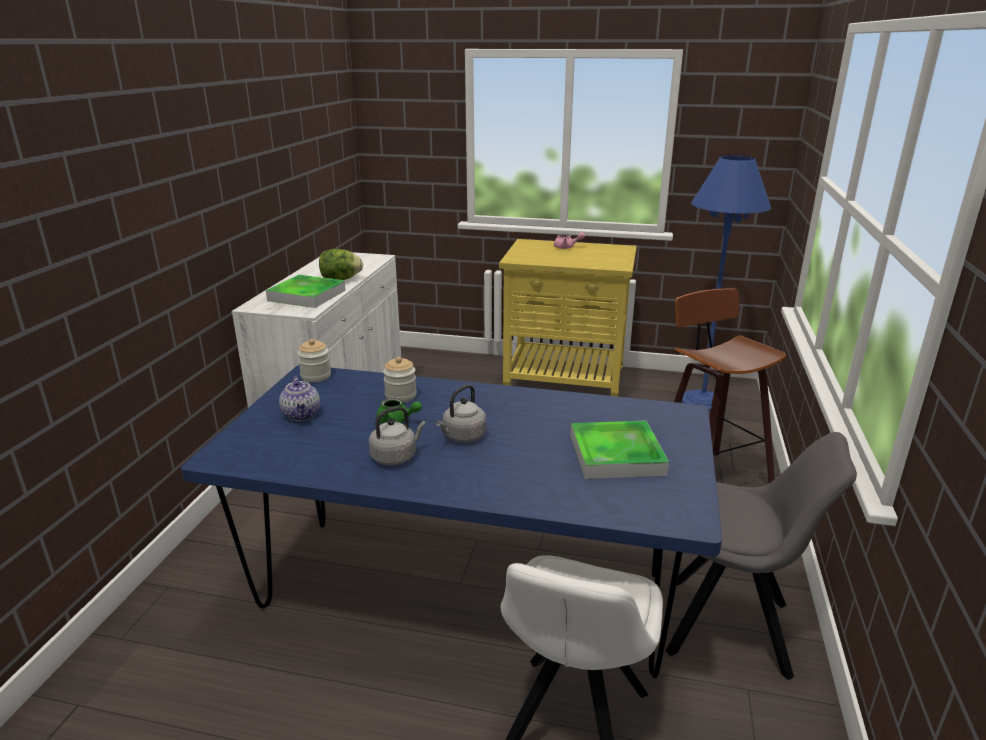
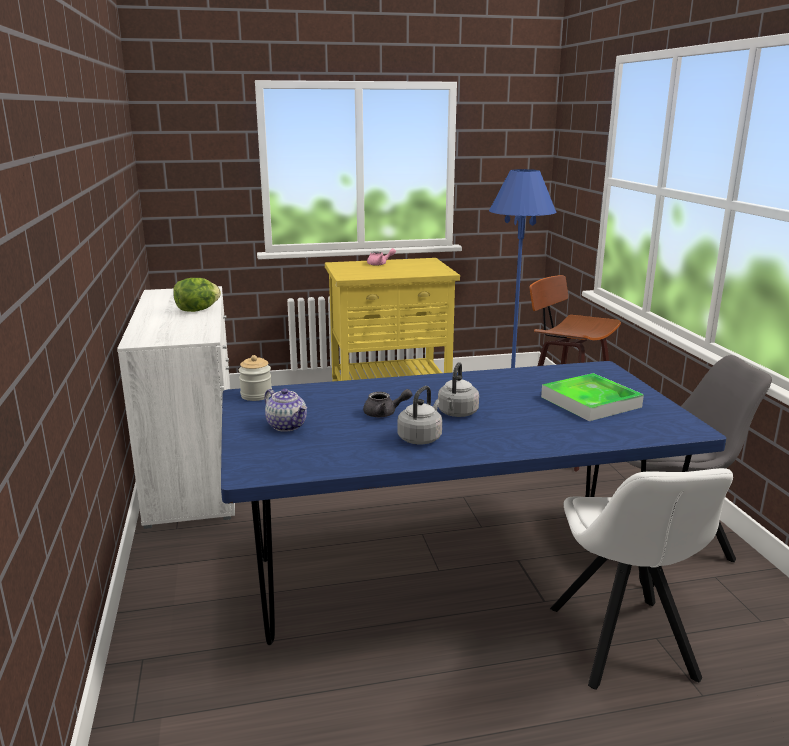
camera: 25 degrees left, 5 degrees down
(307, 295) = (182, 326): tray -> none
(397, 421) = (384, 413): green teapot -> grey teapot
(400, 396) = (361, 396): jar -> none

